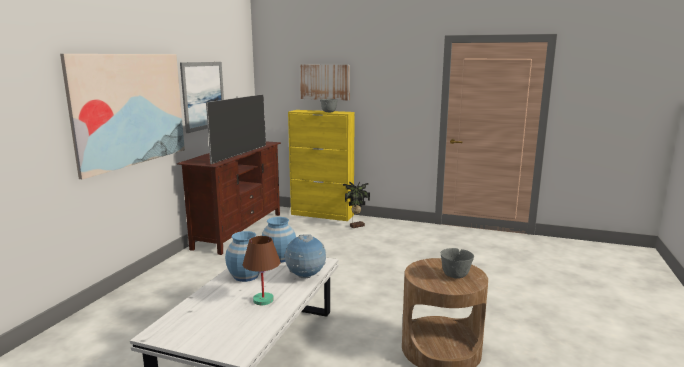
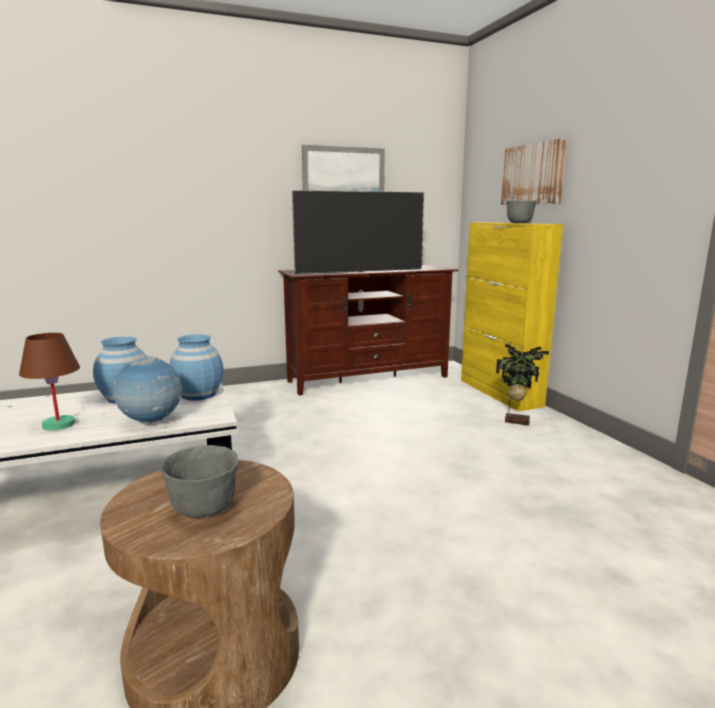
camera: 50 degrees right, 0 degrees up
(130, 109) = (210, 195): picture -> none

